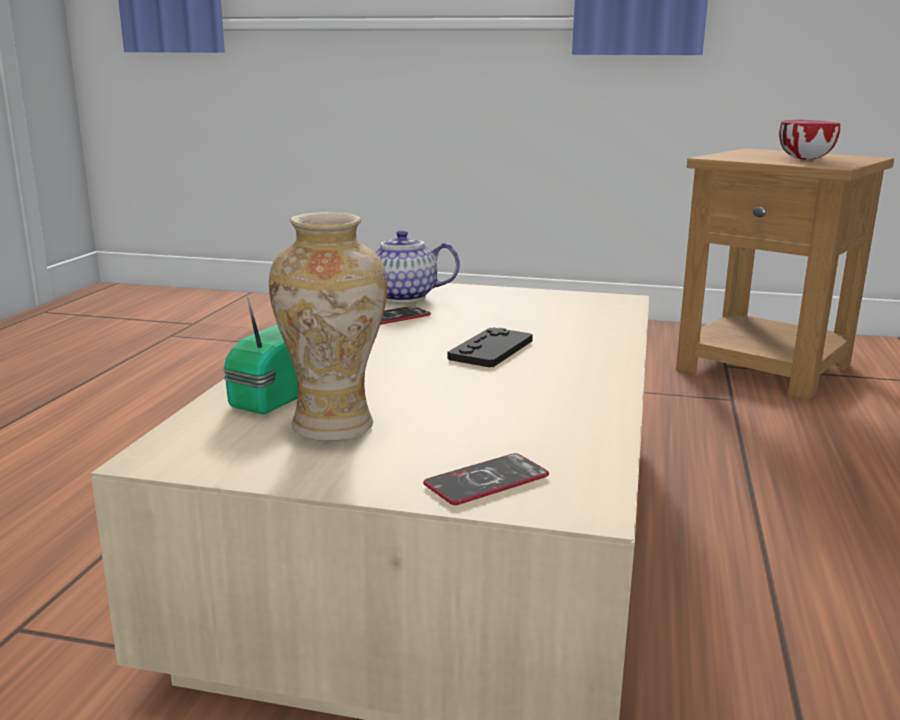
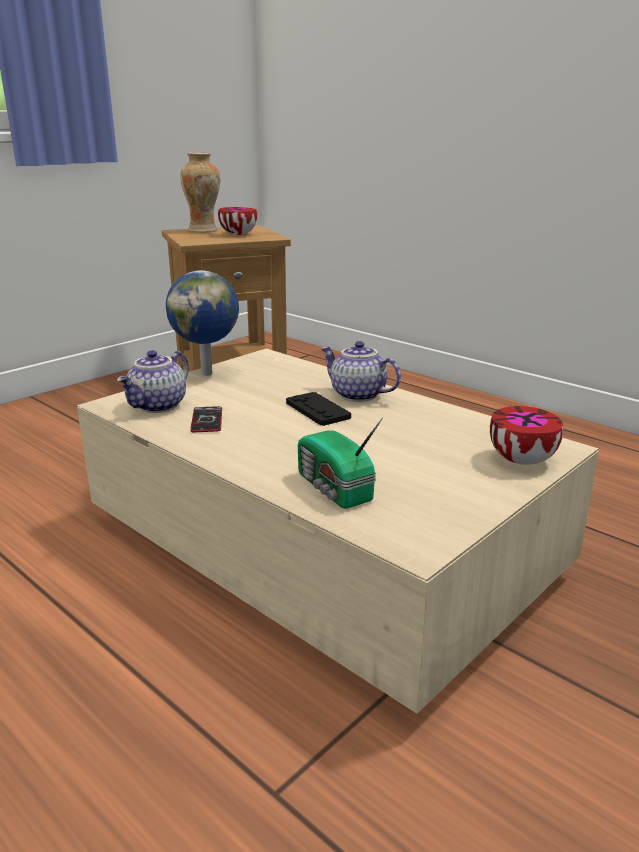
camera: 60 degrees left, 5 degrees up
(333, 426) = (411, 483): vase -> vase (204, 230)
(486, 481) = (520, 461): phone -> bowl
(520, 292) = (208, 373): none -> globe
(573, 357) = (357, 395): none -> teapot

